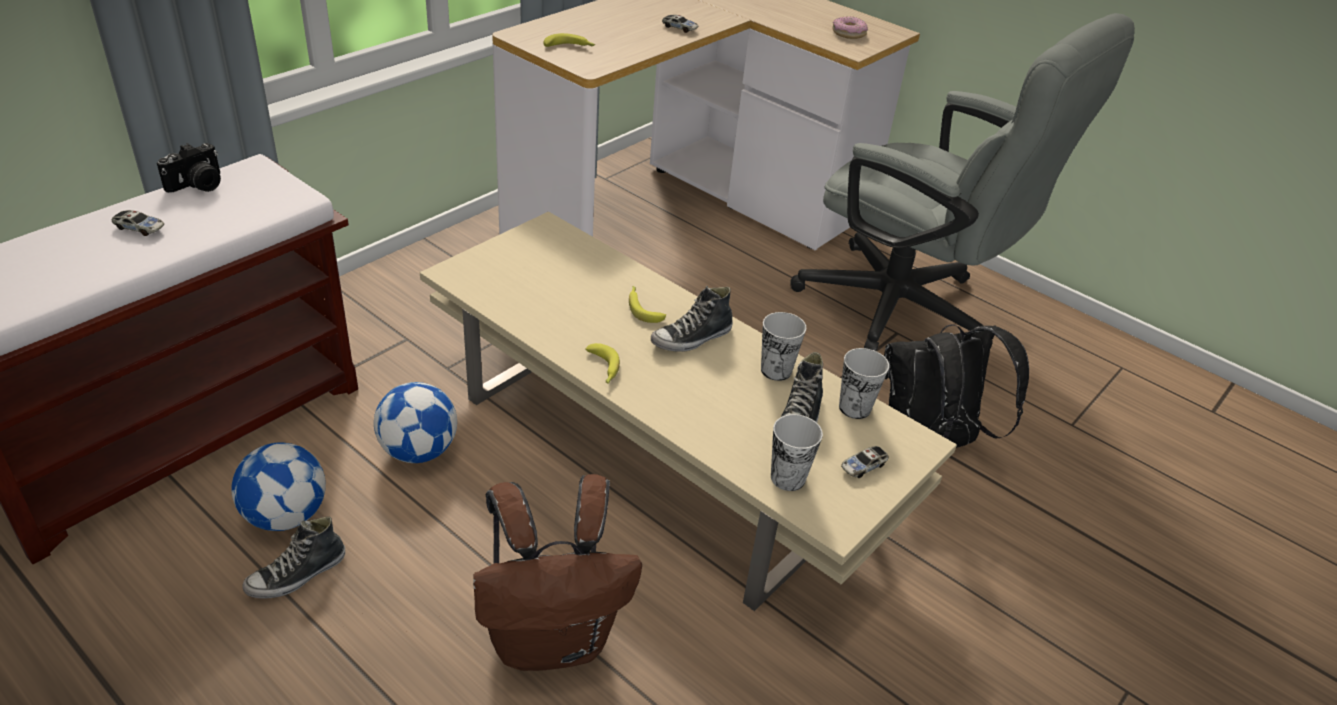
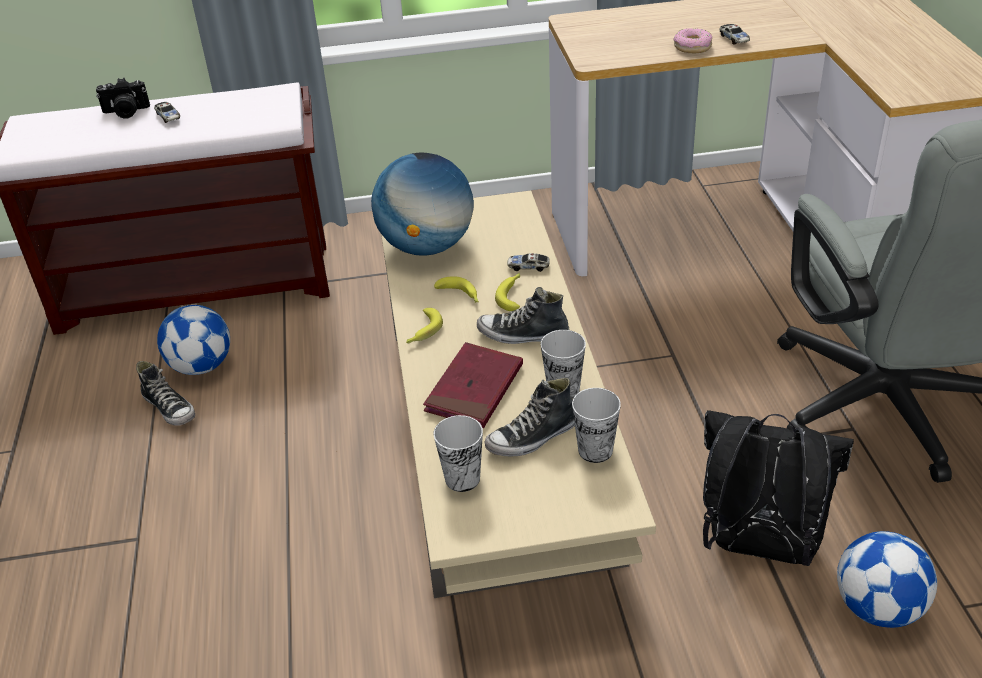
camera: 45 degrees right, 0 degrees up
(198, 185) = (233, 96): camera -> camera (126, 112)
(297, 575) = (170, 408): shoe -> shoe turned 135 degrees counterclockwise
(419, 451) = (323, 358): football -> football (878, 608)
(513, 291) = (427, 247): none -> globe
(553, 639) = (272, 535): brown backpack -> none
(570, 47) = (600, 39): banana -> banana (460, 295)
(707, 400) = (474, 389): none -> red book
(849, 33) = (925, 76): donut -> donut (692, 47)
(863, 467) = (539, 501): toy car -> toy car (528, 267)

